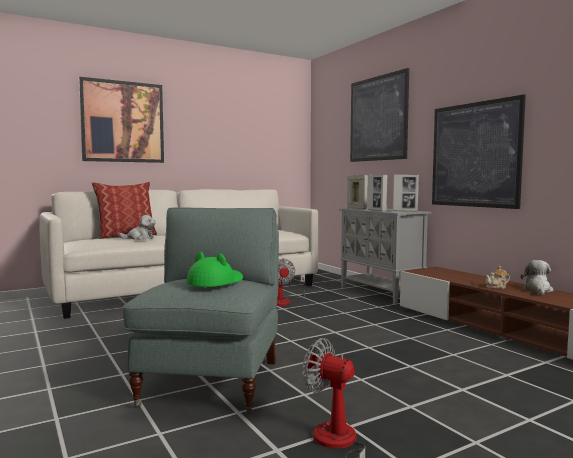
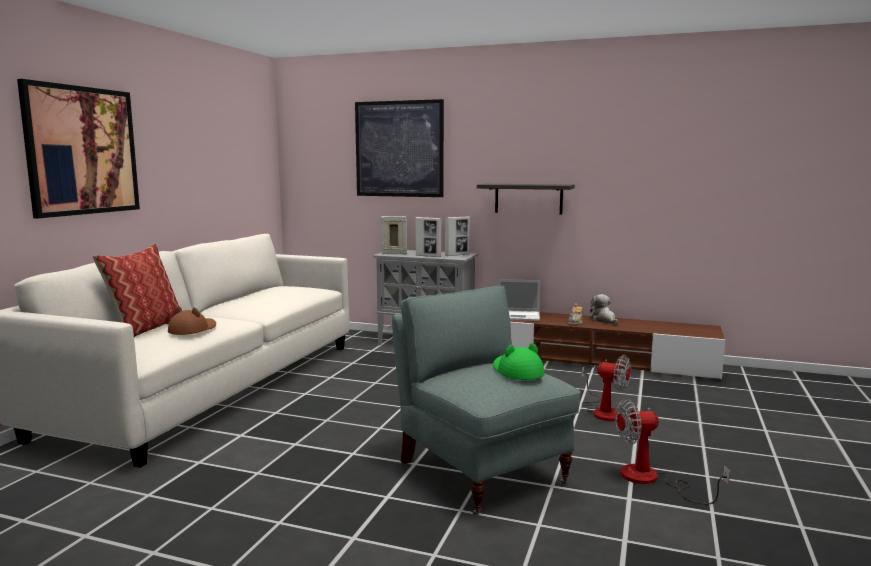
camera: 40 degrees left, 5 degrees up
(140, 238) = (192, 329): plush toy -> brown hat
(284, 301) = (358, 374): fan -> fan (603, 411)
(450, 275) = (519, 316): none -> laptop
(475, 155) = (528, 198): picture -> shelf

